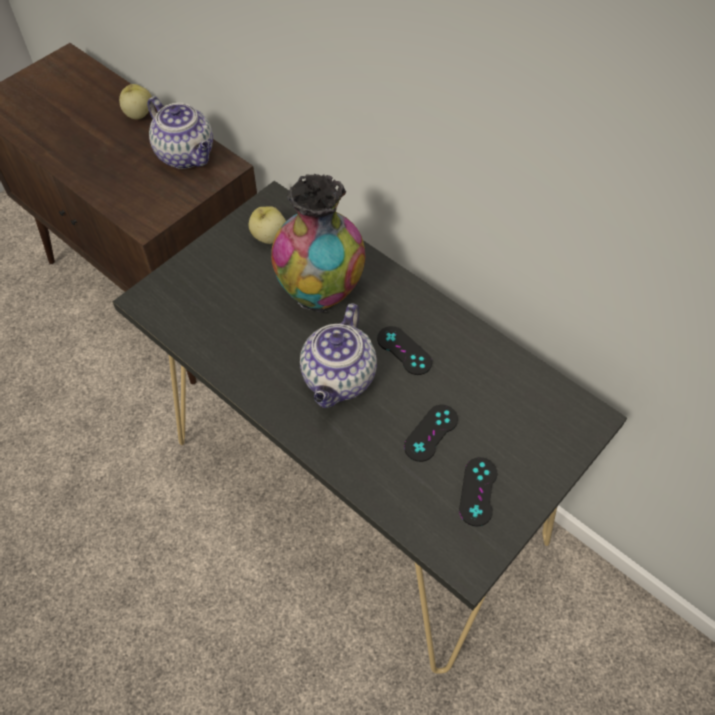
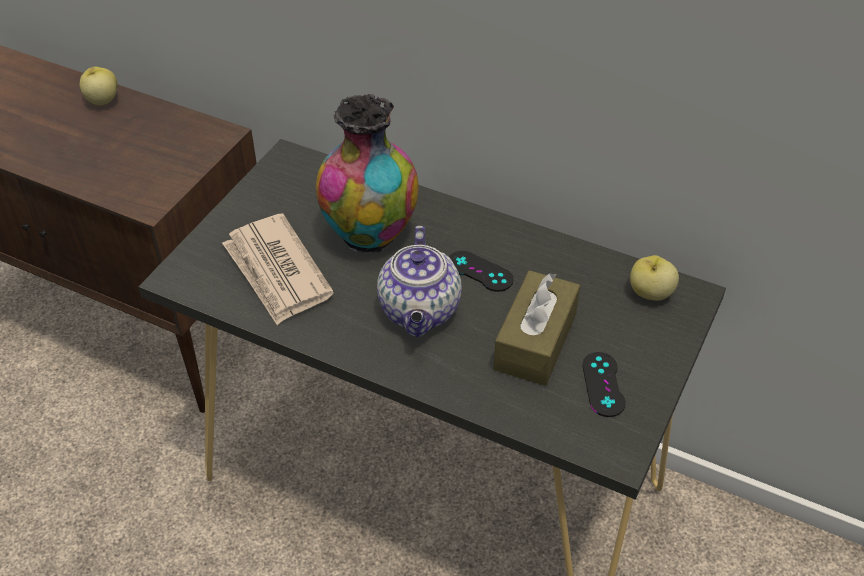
camera: 15 degrees left, 10 degrees down
(187, 155) = (173, 131): teapot -> none
(229, 313) = (277, 272): none -> newspaper
(269, 237) = (294, 193): apple -> apple (650, 293)
(431, 433) = (535, 341): black game controller -> brown tissue box

